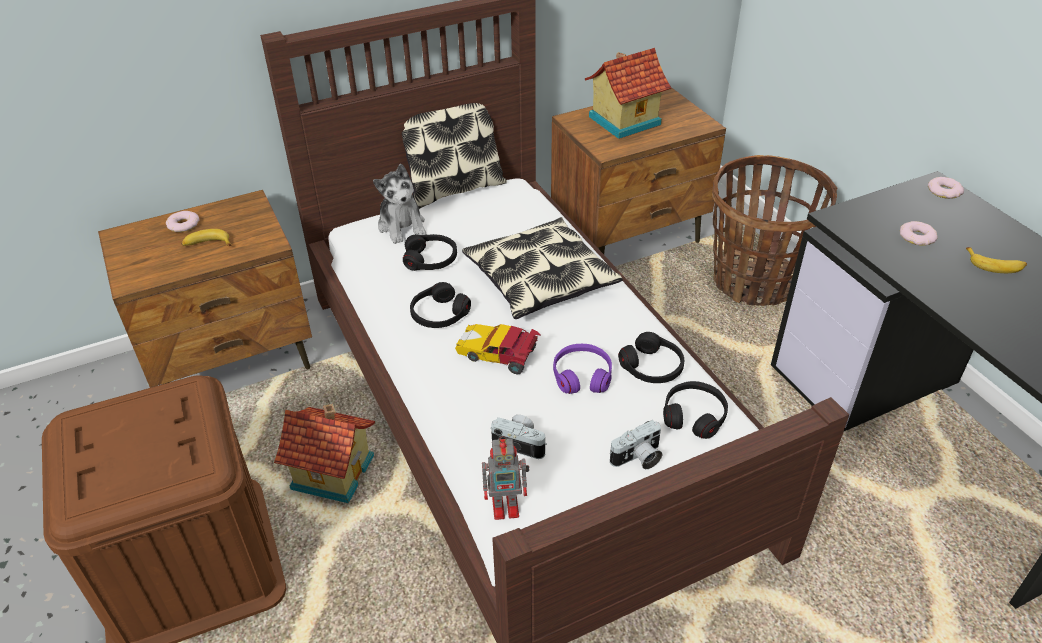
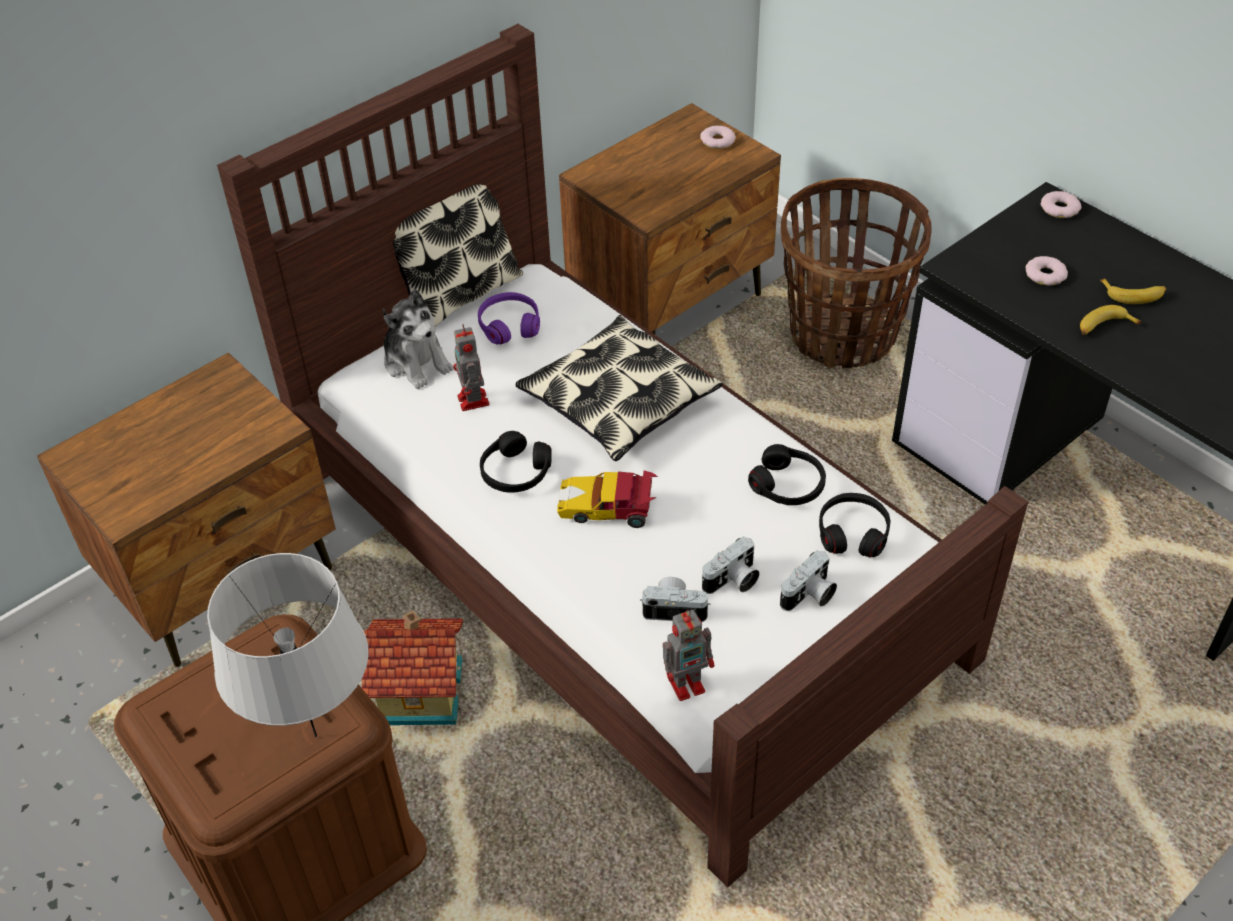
camera: 15 degrees left, 5 degrees up
(177, 473) = (316, 737): none -> grey table lamp
(183, 224) = (149, 423): donut -> donut (717, 141)
(207, 244) = (196, 444): banana -> banana (1104, 327)
(431, 259) = (473, 401): black headphones -> toy robot
(577, 432) = (733, 581): none -> camera
(582, 375) = (713, 513): purple headphones -> purple headphones (509, 325)
(623, 120) = (651, 165): toy house -> none

